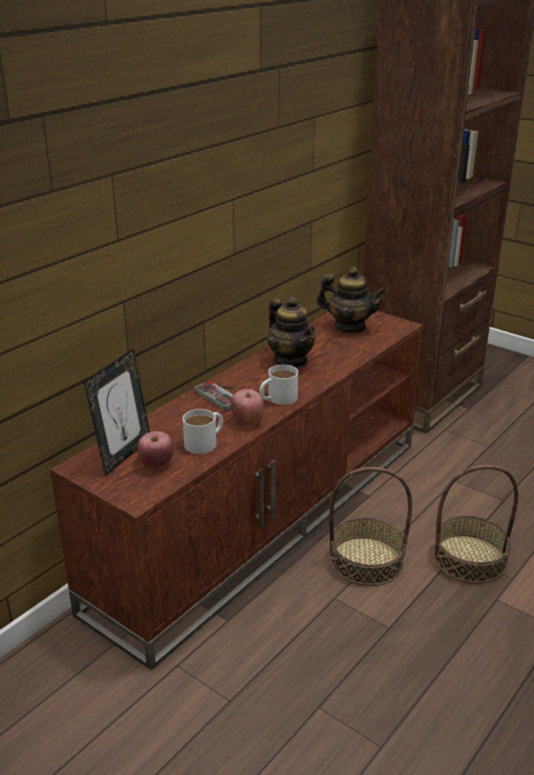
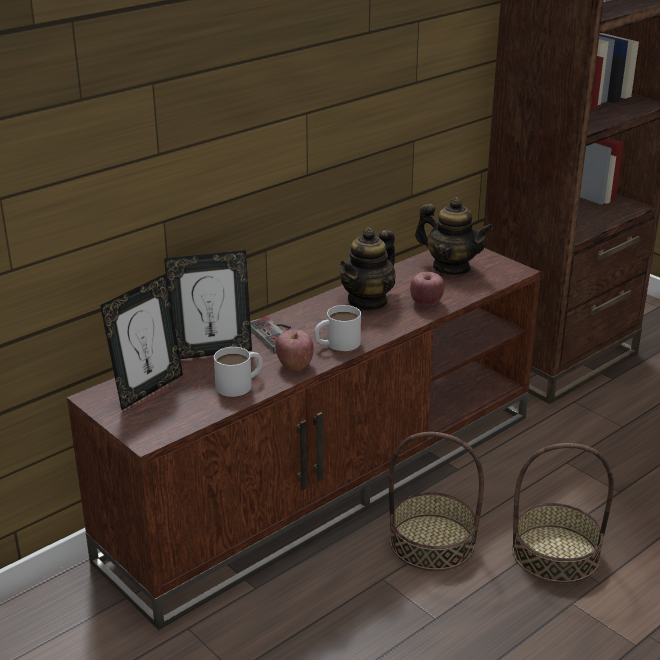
camera: 10 degrees right, 0 degrees up
(157, 464) = (180, 402): apple -> apple (426, 303)
(170, 415) = (212, 352): none -> picture frame
(291, 360) = (368, 301): teapot -> teapot turned 60 degrees clockwise

